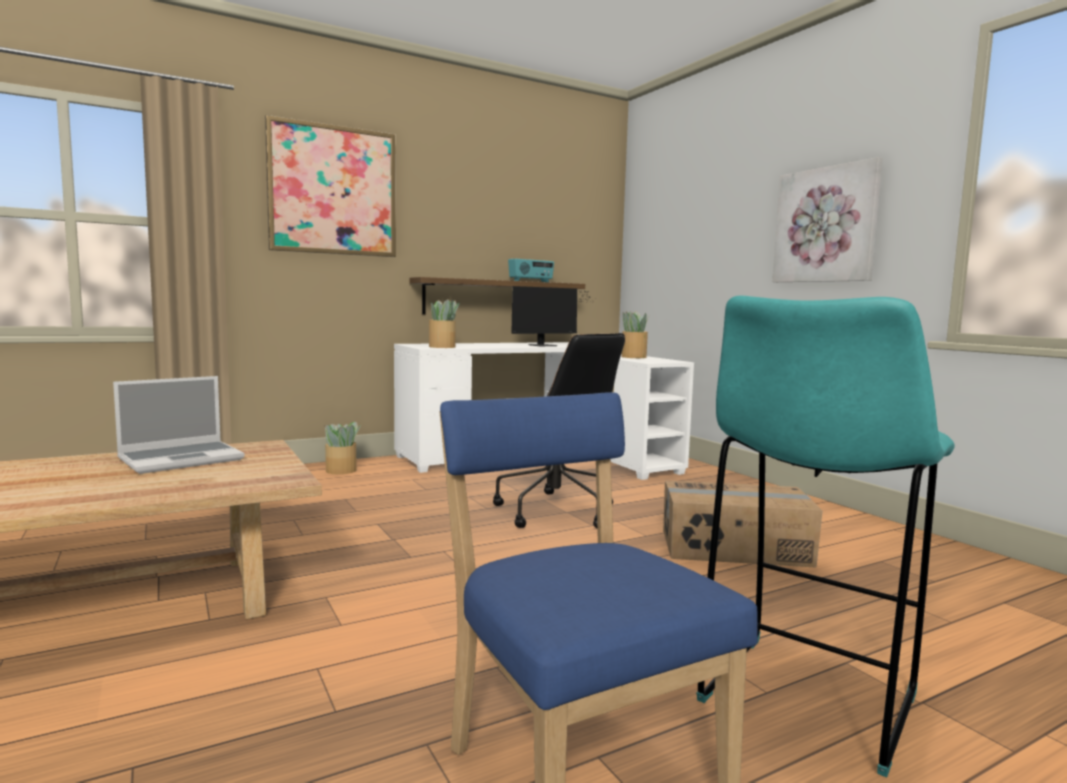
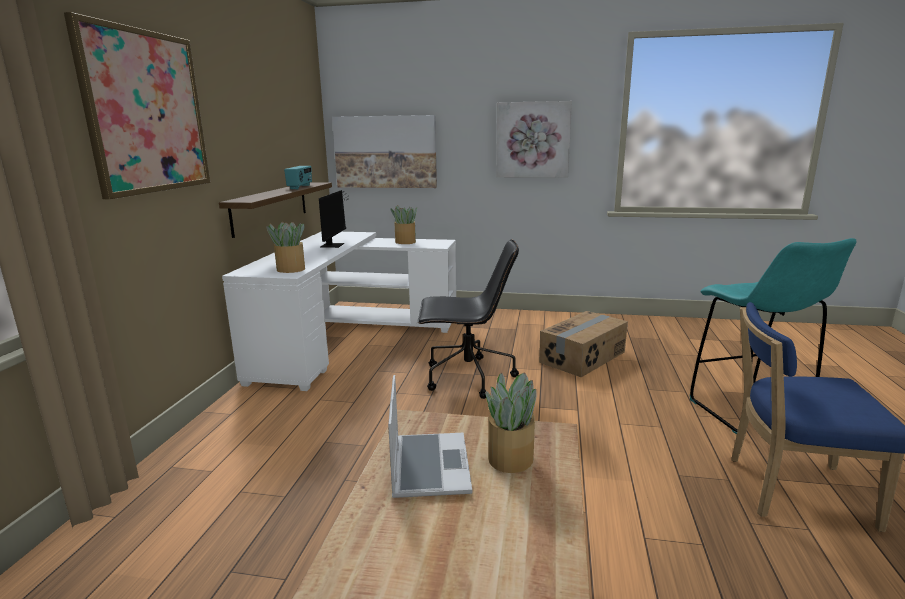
camera: 50 degrees left, 10 degrees up
(342, 470) = (238, 421): potted plant -> potted plant (511, 457)
(667, 254) = (385, 152): none -> picture

